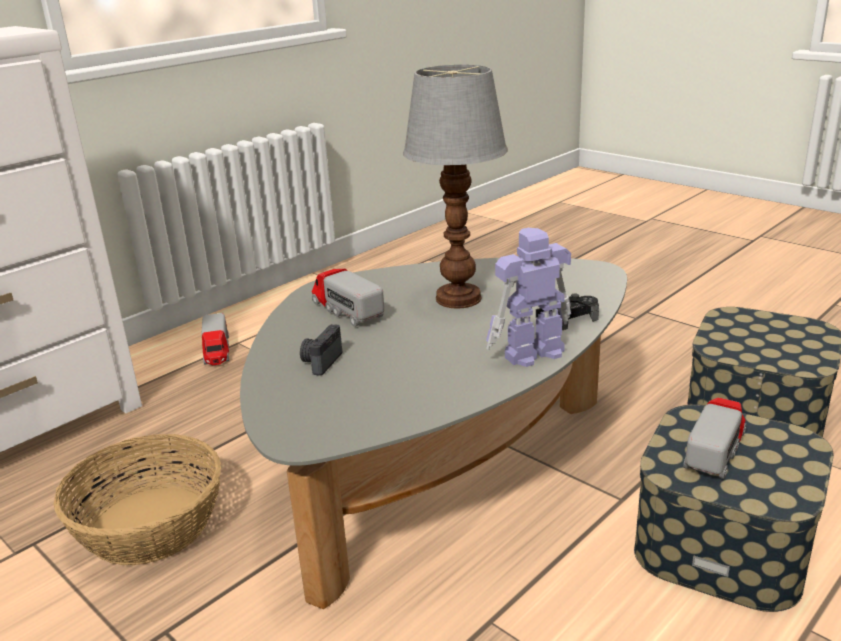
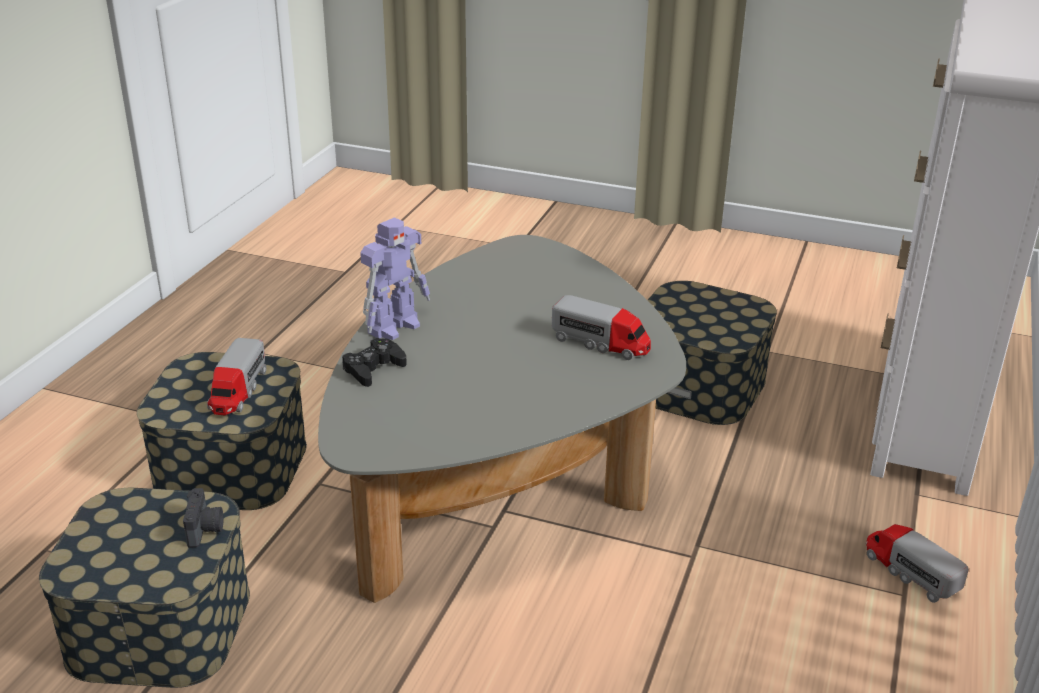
camera: 155 degrees right, 5 degrees up
(151, 524) = (697, 384): basket -> storage box
(320, 362) = (567, 292): camera -> camera (205, 530)
(460, 298) = (497, 376): table lamp -> none

